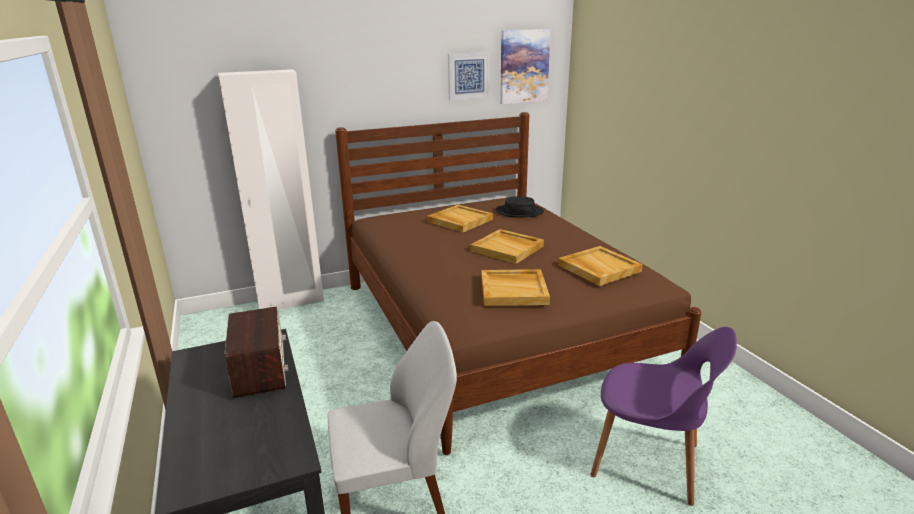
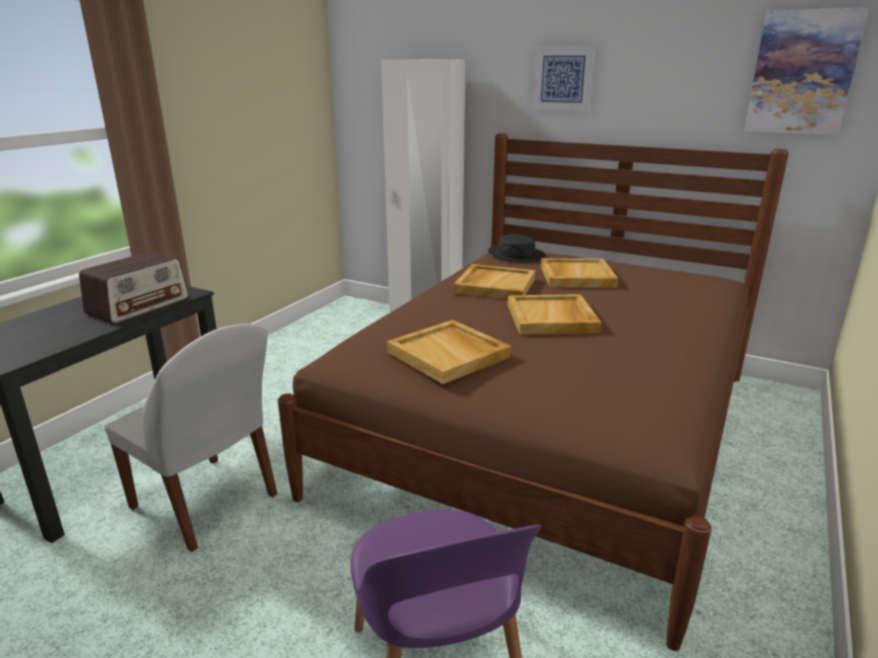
camera: 50 degrees right, 0 degrees up
(468, 76) = (694, 82): picture -> picture (563, 78)
(519, 212) = (674, 291): black hat -> black hat (516, 254)
(598, 268) = (603, 382): beige tray -> beige tray (494, 285)

